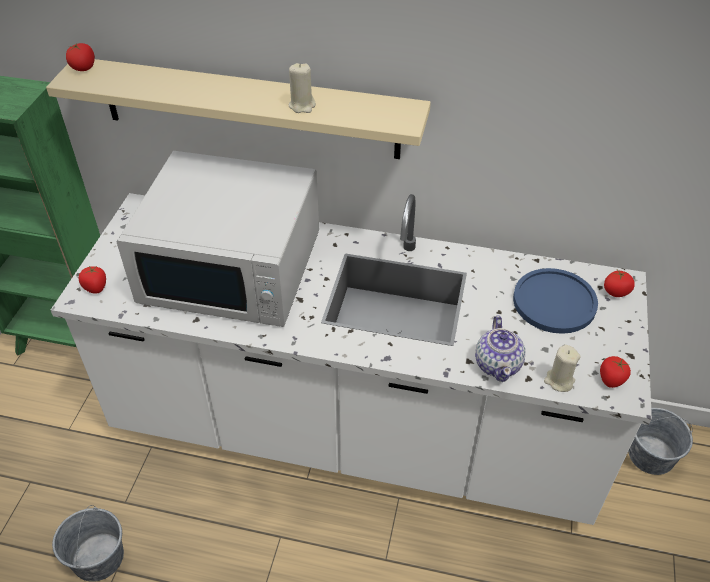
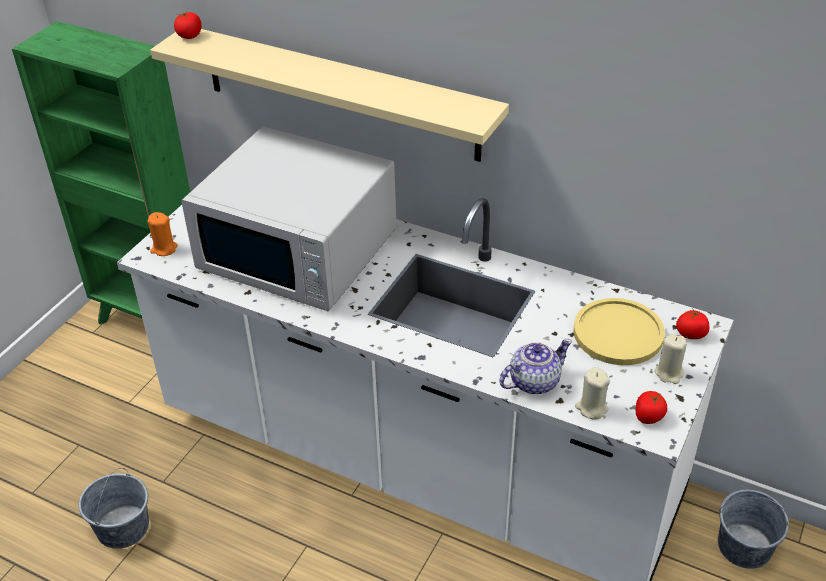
camera: 15 degrees right, 5 degrees down
(95, 287) = (164, 249): tomato -> orange candle
(302, 105) = (379, 93): beige candle -> beige candle (669, 373)
(498, 364) = (533, 382): teapot -> teapot turned 135 degrees counterclockwise
(554, 302) = (618, 333): blue plate -> yellow plate

